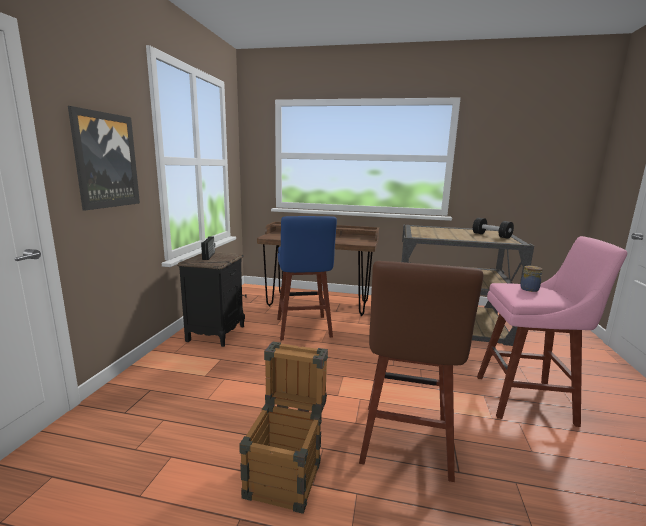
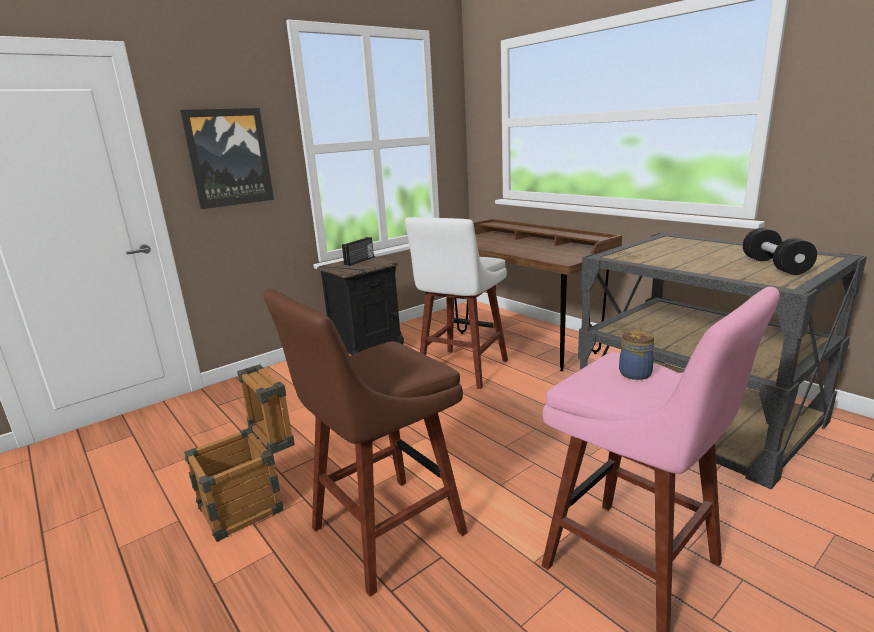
camera: 40 degrees right, 5 degrees up
(303, 328) = (462, 369): blue stool -> white stool

